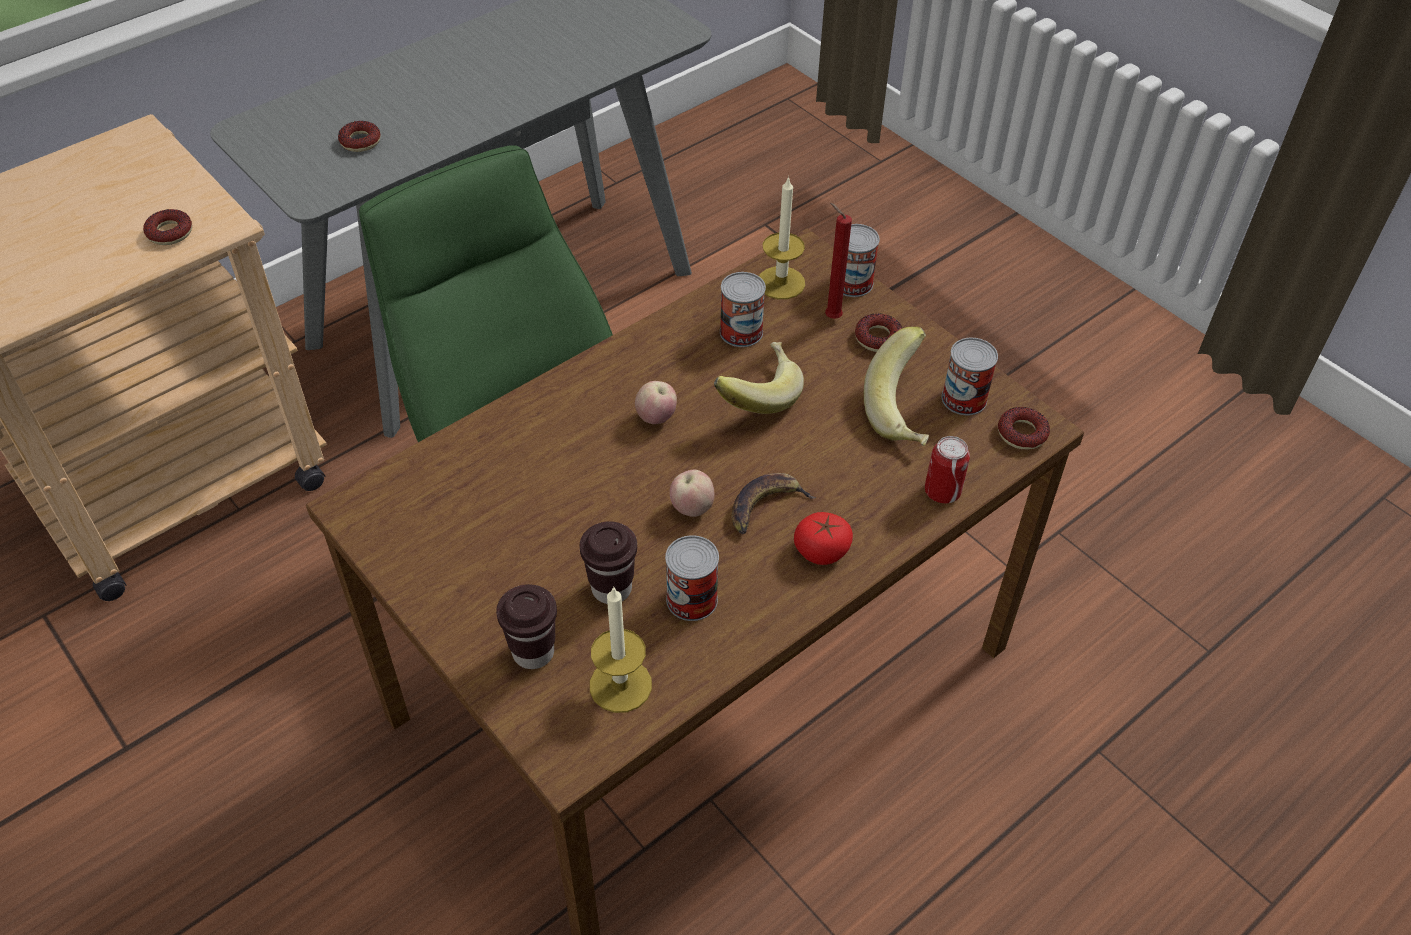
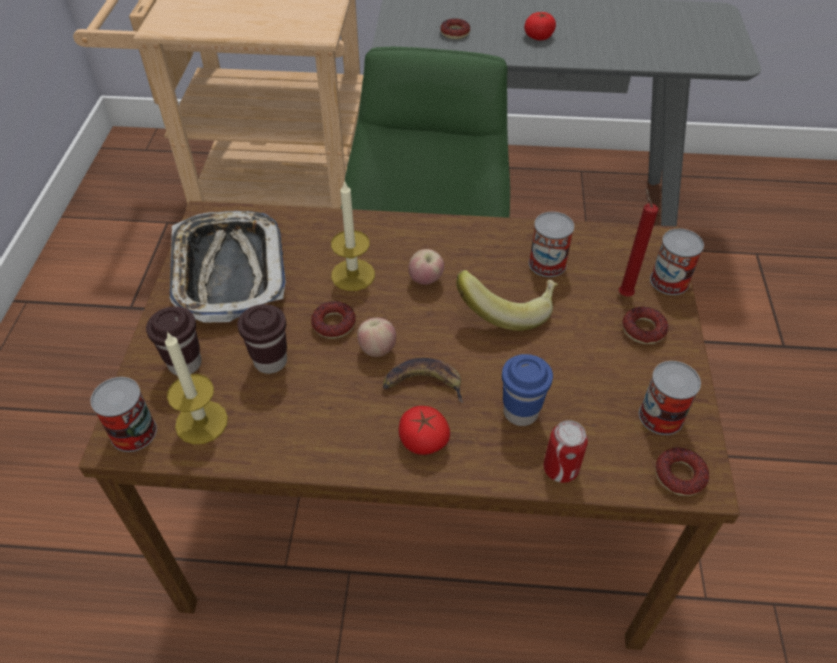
camera: 45 degrees right, 0 degrees up
(170, 232) = (290, 24): donut -> donut (334, 324)
(453, 542) = (228, 271): none -> tray
(458, 99) = (539, 36): none -> tomato
(692, 599) = (305, 405): can -> can (133, 432)
(781, 283) = (615, 250): candle -> candle (353, 275)
(866, 472) = (520, 412): none -> blue cup
(905, 411) = (602, 392): banana -> none

